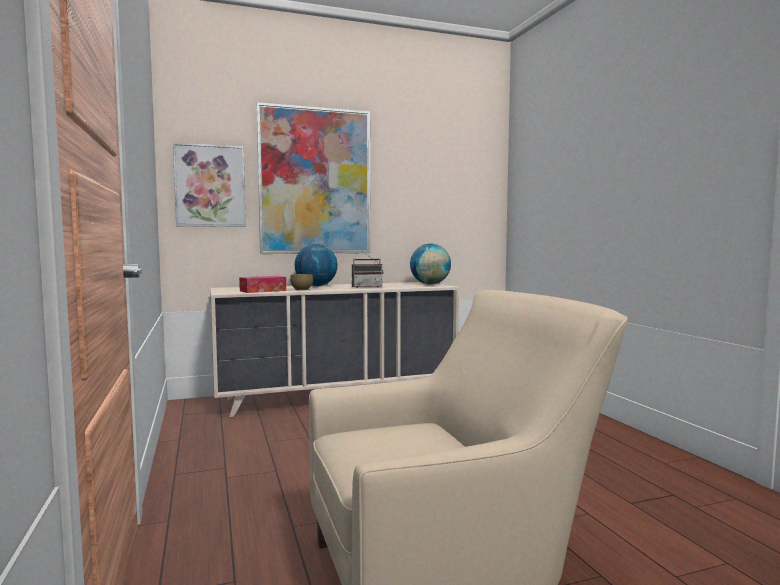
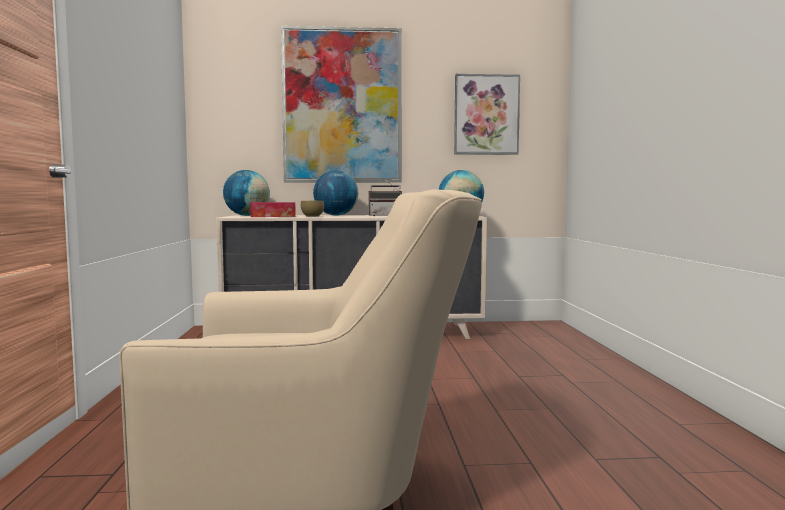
camera: 15 degrees right, 0 degrees up
(210, 186) = (235, 113): picture -> picture (486, 115)
(229, 289) = (247, 215): none -> globe

